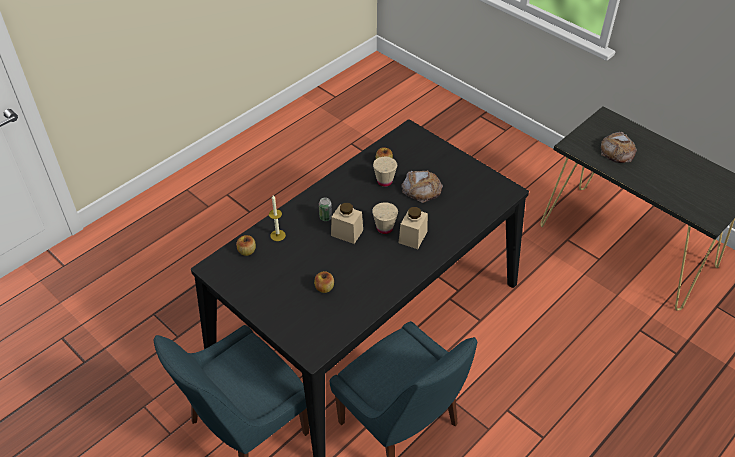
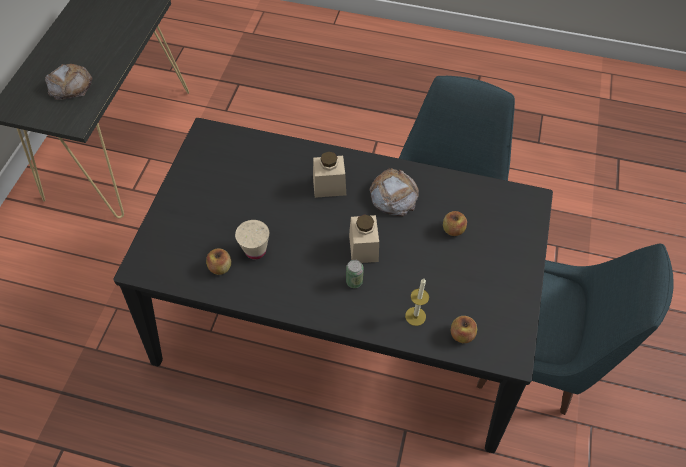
camera: 120 degrees left, 10 degrees up
(384, 228) = (333, 216): beige cup -> none
(422, 189) = (247, 208): bread -> bread (393, 195)

